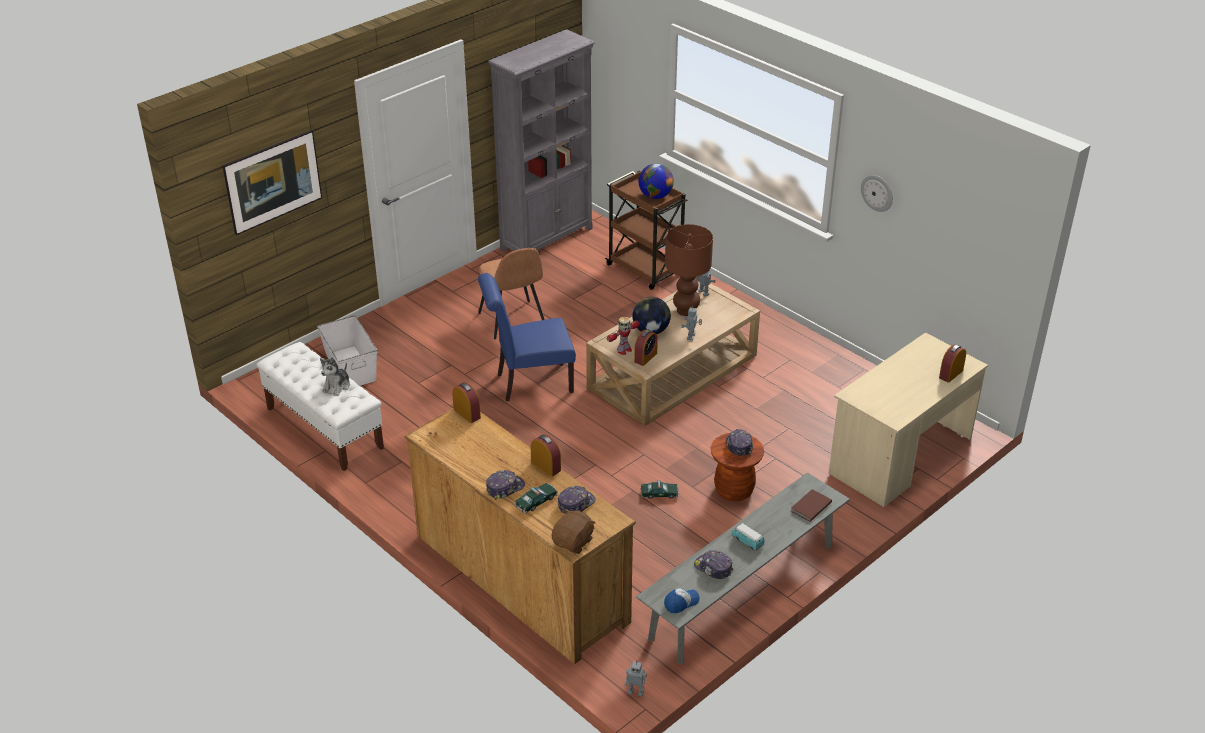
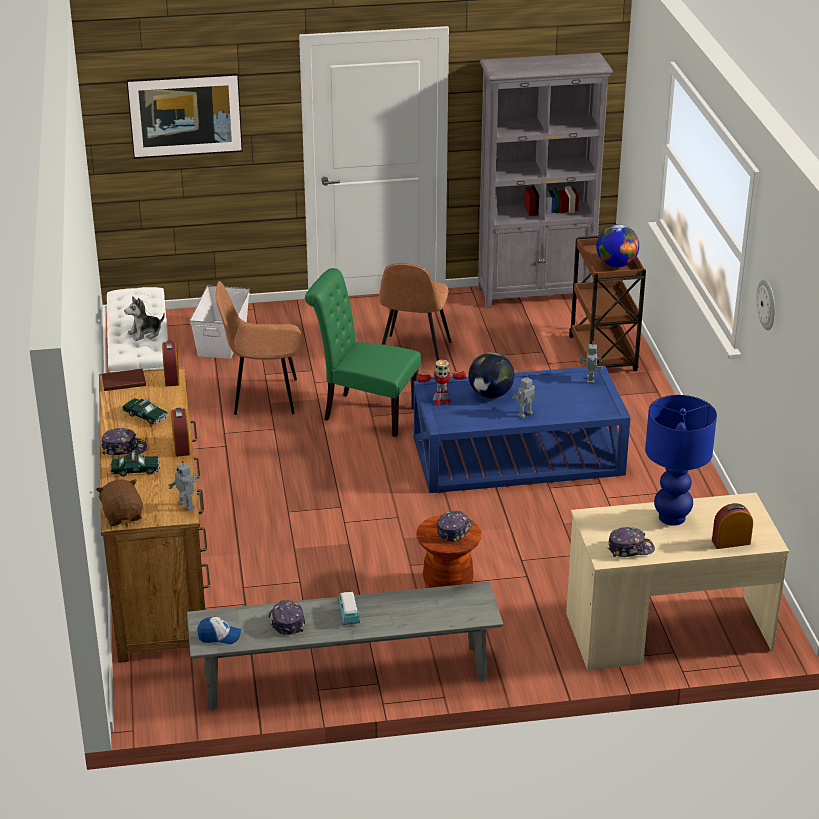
camera: 35 degrees right, 5 degrees down
(438, 402) = (263, 396): none -> brown chair
(529, 383) = (364, 413): blue chair -> green chair
(573, 542) = (123, 516): brown plush toy -> brown plush toy turned 90 degrees counterclockwise
(576, 504) = (166, 486): cap -> cap (630, 548)
(636, 692) = (142, 712): toy robot -> toy robot (187, 505)
(645, 357) = (455, 415): alarm clock -> none
(659, 494) = (370, 557): toy car -> toy car (145, 416)
(672, 371) = (517, 455): beige coffee table -> blue coffee table
(686, 310) = (551, 389): brown table lamp -> none
(810, 506) = (451, 612): brown book -> brown book (123, 381)
(898, 372) = (671, 517): none -> blue table lamp

